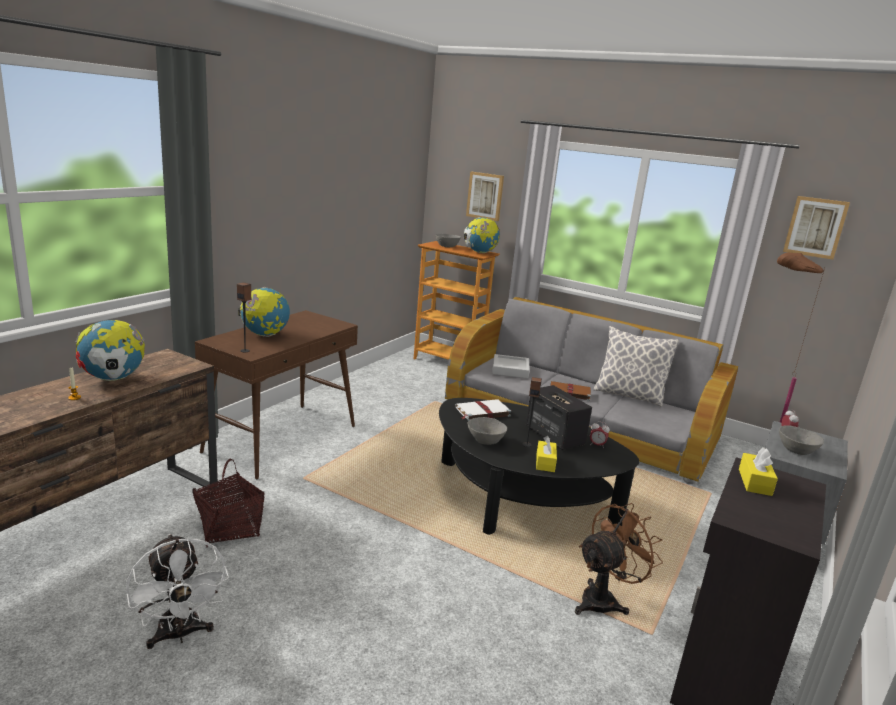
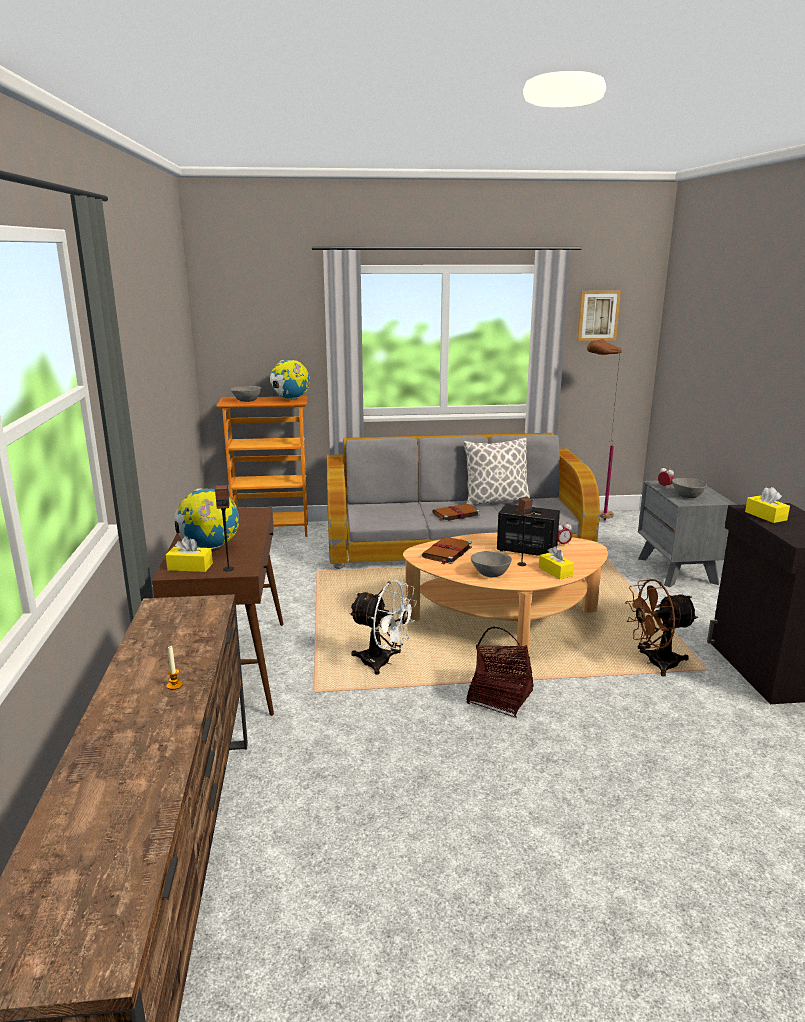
camera: 35 degrees left, 0 degrees up
(113, 379) = (167, 650): globe -> none
(180, 634) = (436, 876): white fan -> white fan (383, 663)
(228, 341) = (190, 567): none -> yellow tissue box
(229, 528) = (323, 770): basket -> basket (499, 697)
(482, 412) = (447, 552): white book -> brown book
(485, 196) = (275, 336): picture -> none
(510, 370) = (381, 512): grey tray -> none
(518, 500) = (505, 623): black coffee table -> beige coffee table
(604, 600) = (655, 663): brown fan -> brown fan turned 120 degrees counterclockwise

